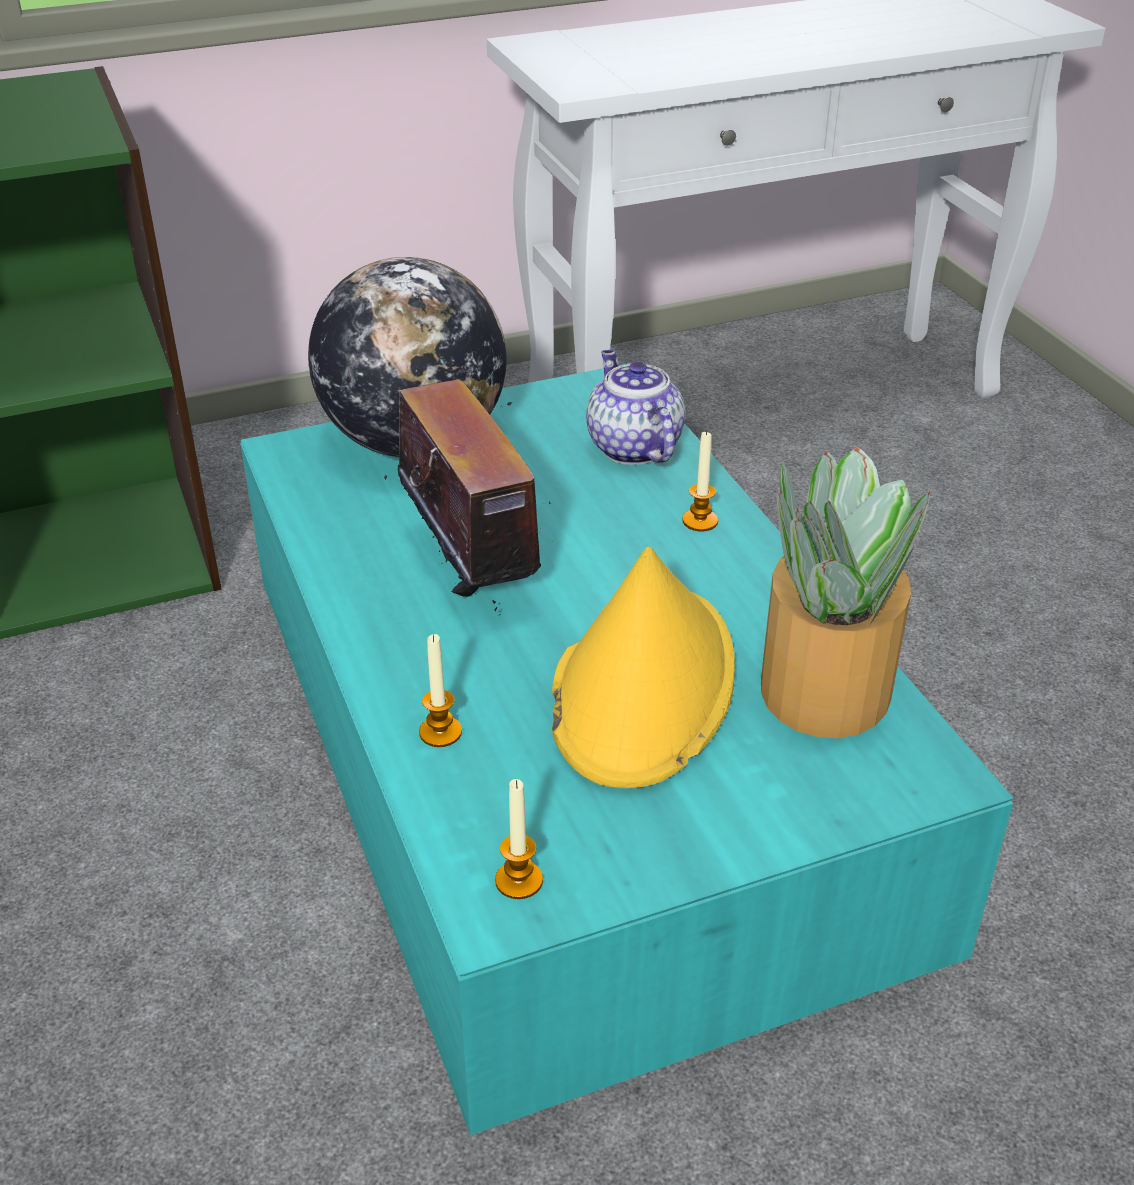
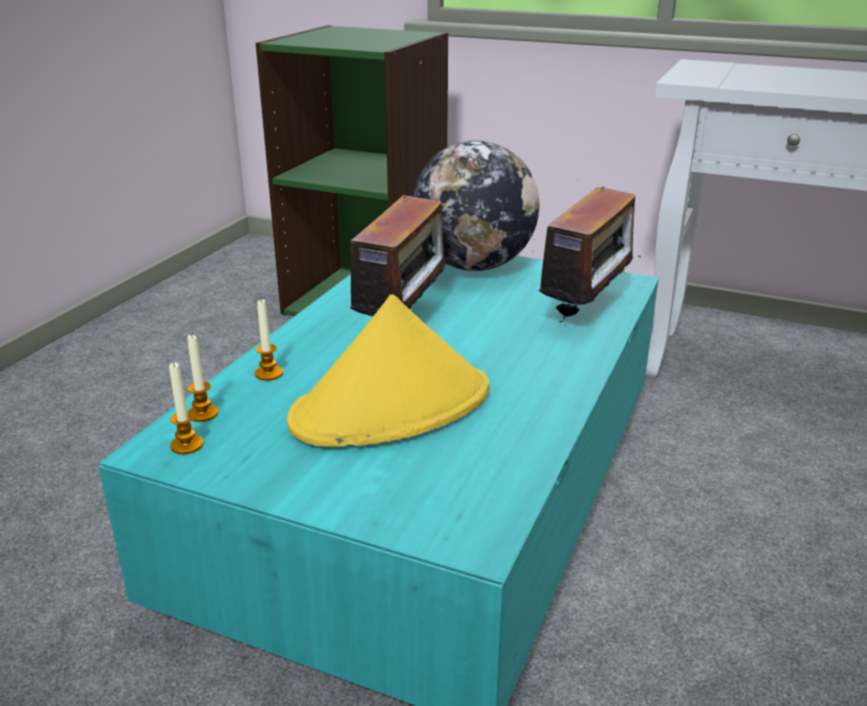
camera: 45 degrees right, 10 degrees down
(632, 447) = (586, 310): teapot -> radio
(700, 521) = (563, 356): candle -> candle (203, 413)
(823, 691) = (485, 462): potted plant -> none

